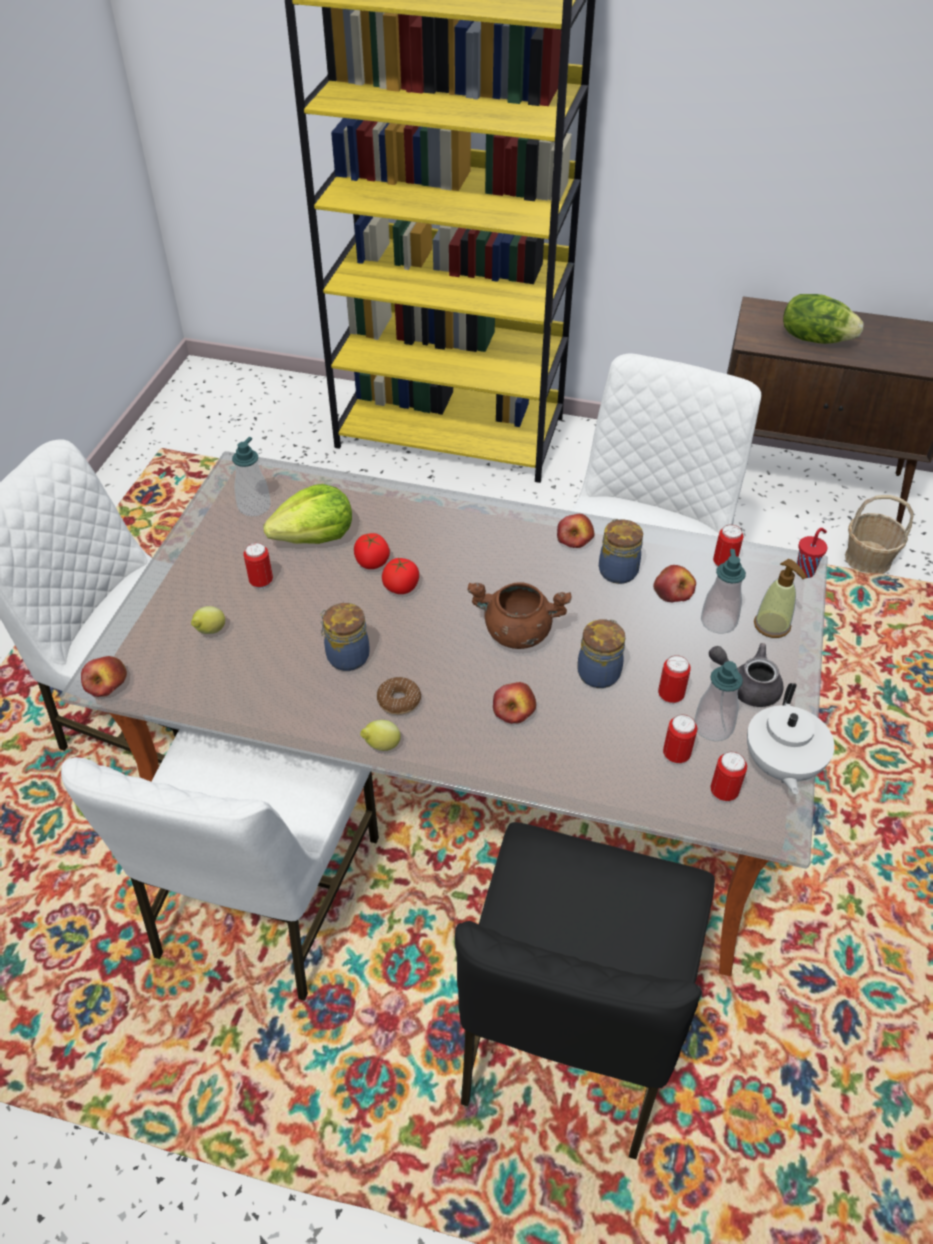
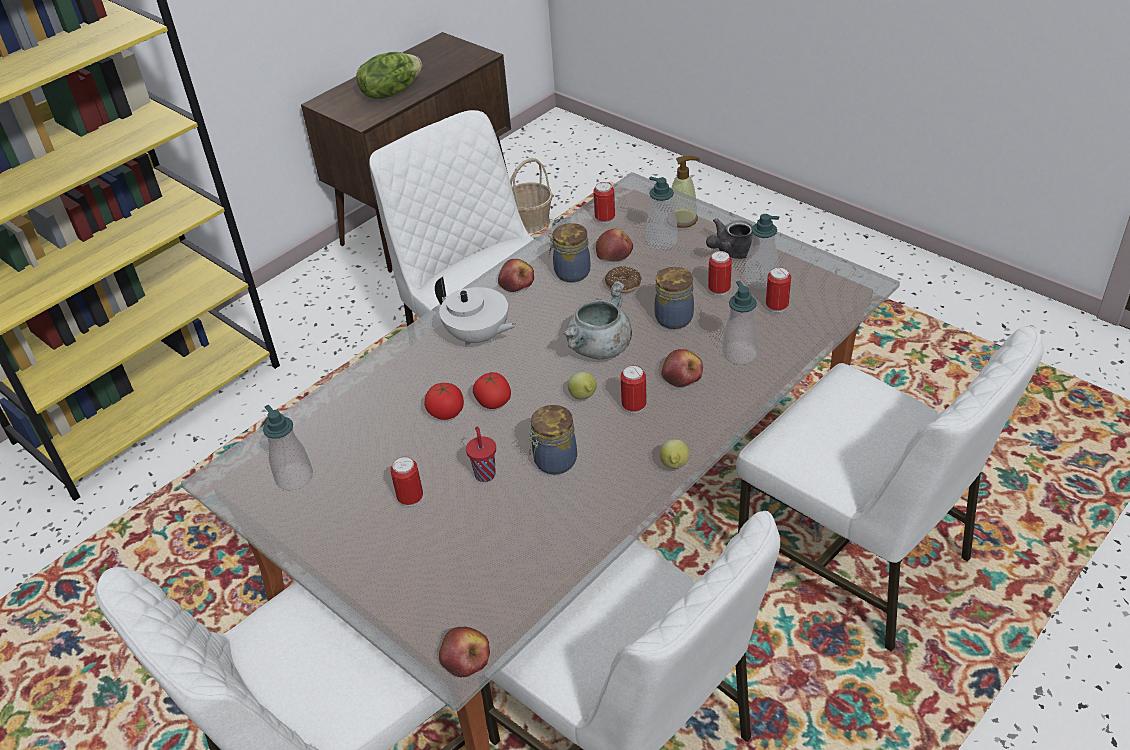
camera: 60 degrees left, 5 degrees down
(210, 632) = (451, 554): lemon -> lemon (583, 397)
(315, 537) = (378, 443): lettuce -> none
(399, 700) = (629, 441): donut -> donut (623, 284)
(517, 632) = (599, 348): brown cooking pot -> grey cooking pot
(569, 1035) = (857, 561): black chair -> white chair
(575, 746) = (739, 354): none -> soap dispenser
(723, 792) = (822, 296): can -> can (634, 406)
(780, 766) = (813, 263): white teapot -> white teapot (478, 337)
(805, 571) = (641, 186): red cup -> red cup (485, 473)

